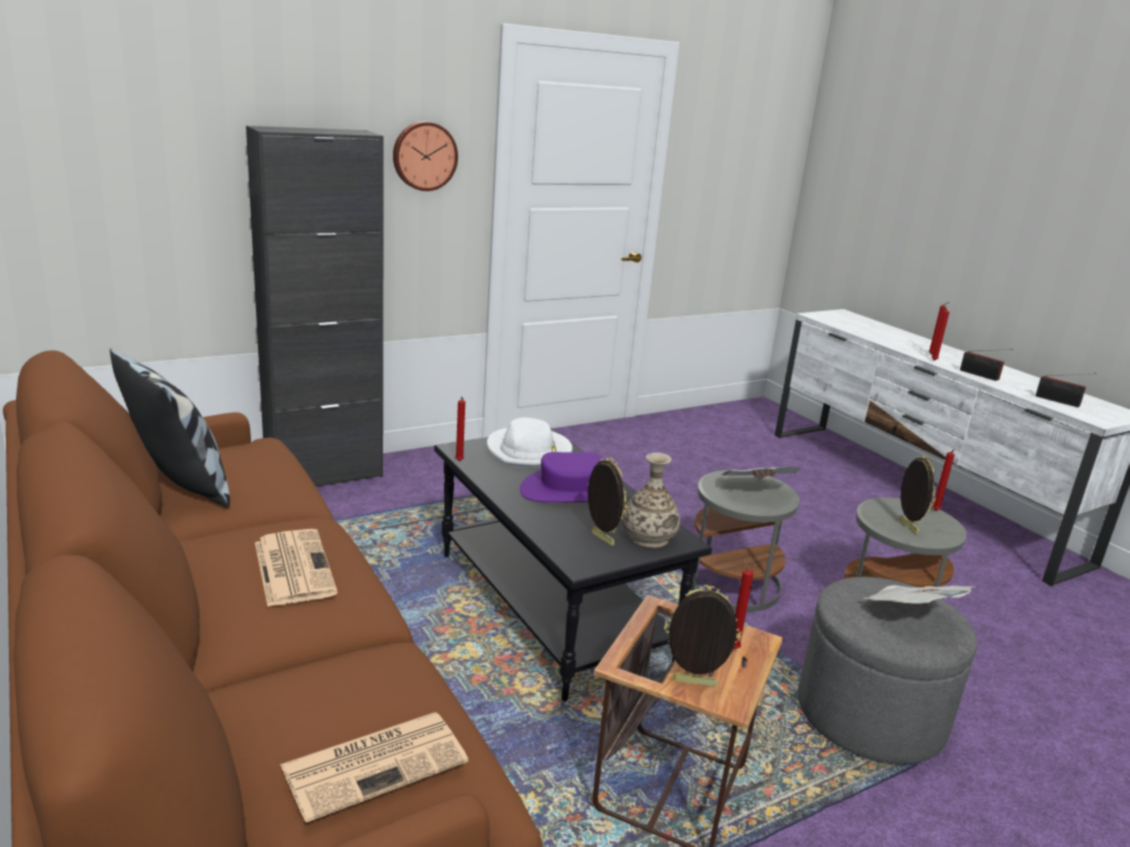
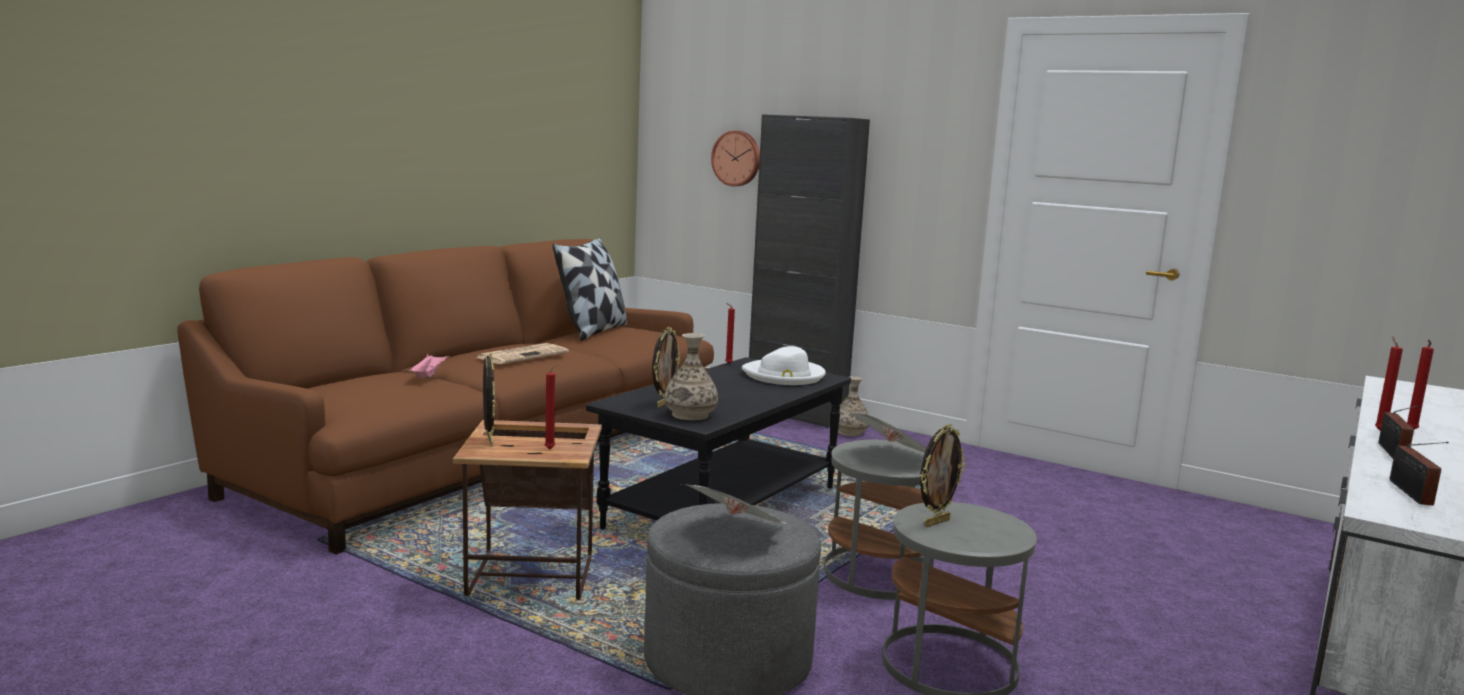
camera: 65 degrees right, 10 degrees down
(324, 669) = (429, 375): none -> pink tray
(377, 763) = (353, 392): newspaper -> none
(406, 471) = (850, 432): none -> vase
(424, 156) = (923, 143): wall clock -> wall clock (737, 158)
(570, 492) = (731, 391): purple hat -> none
(935, 511) = (1018, 537): red candle -> none

